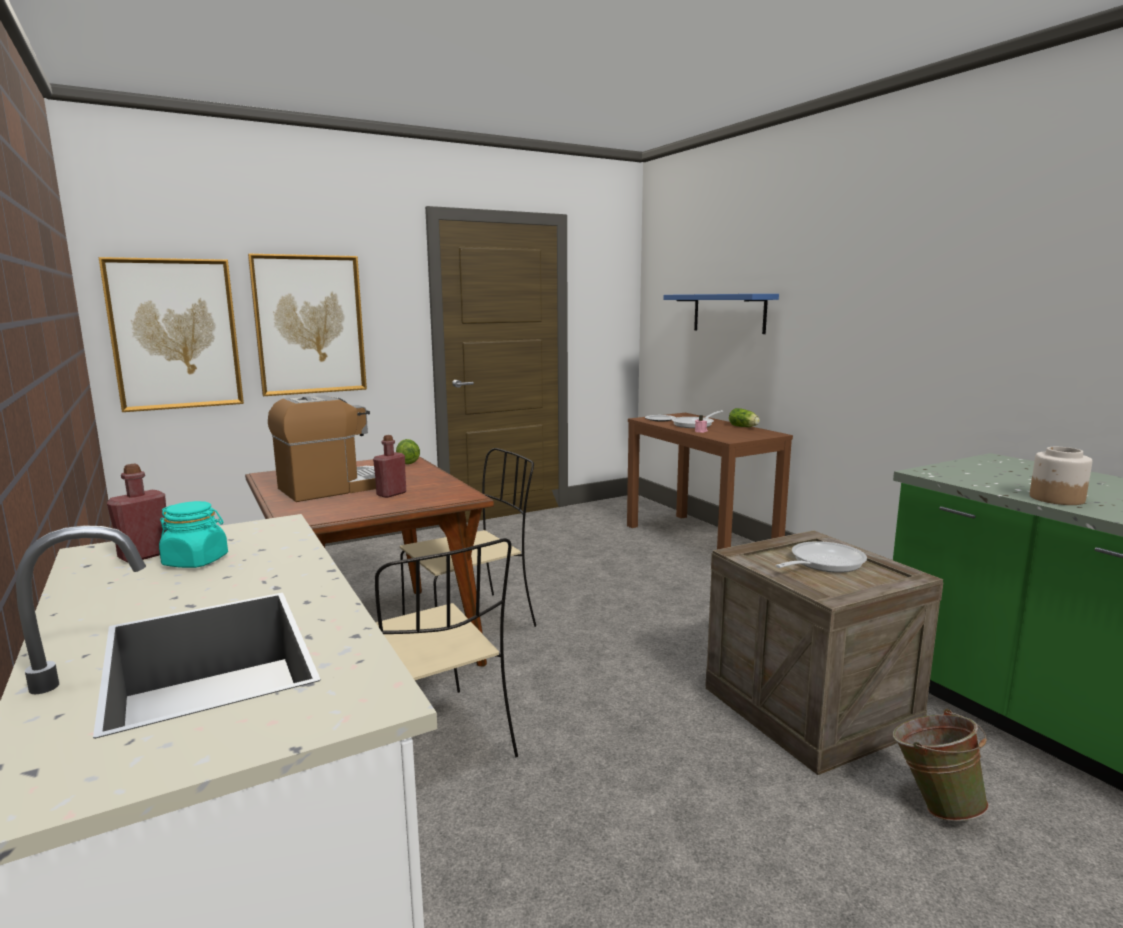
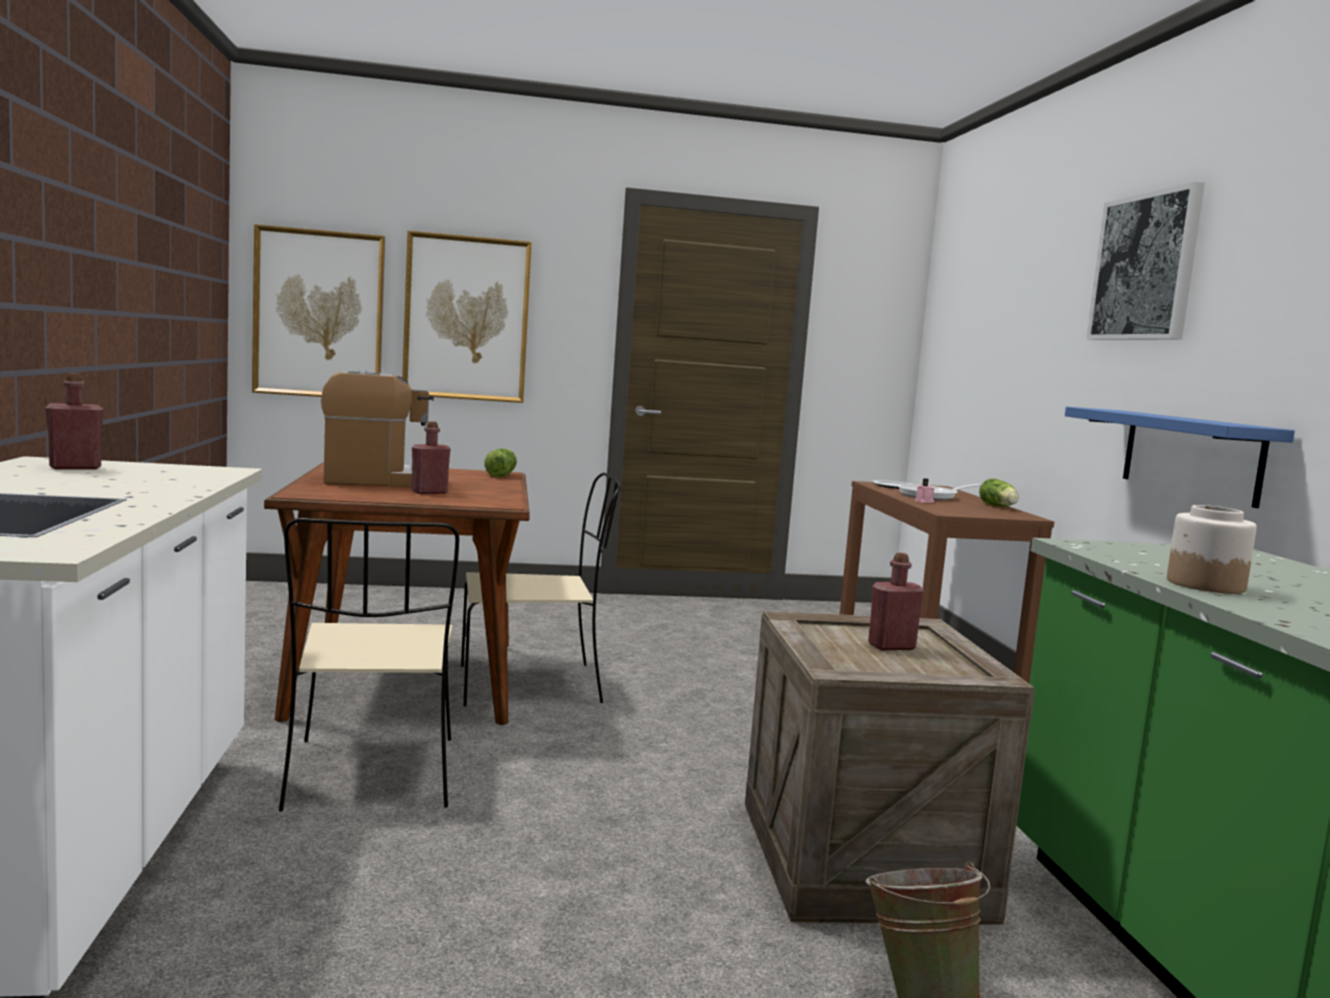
camera: 20 degrees right, 5 degrees down
(196, 561) = (105, 476): turquoise jar -> none
(729, 313) = (1007, 345): blue shelf -> blue shelf (1190, 455)
(822, 563) = (891, 646): frying pan -> red bottle
(855, 262) = (1145, 267): none -> picture

